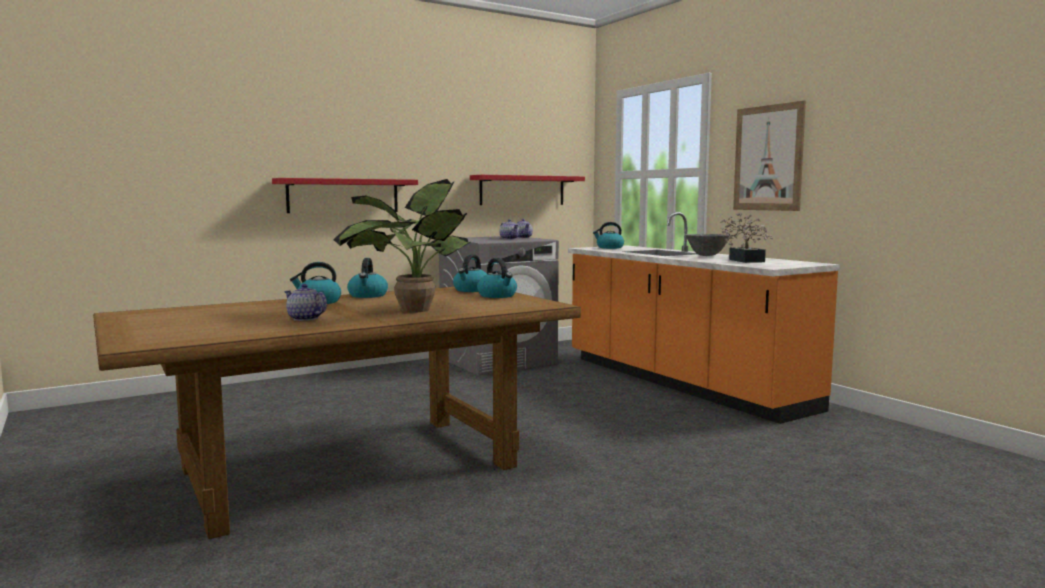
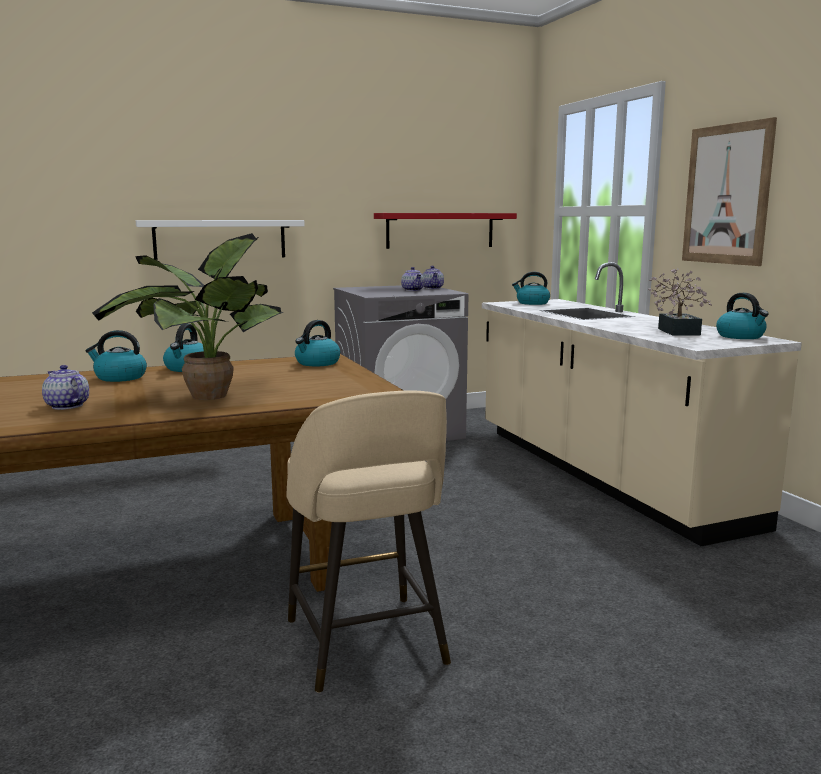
camera: 10 degrees right, 5 degrees up
(343, 196) = (220, 239): red shelf -> white shelf
(497, 296) = (336, 374): kettle -> kettle (741, 336)
(566, 499) = (367, 644): none -> beige stool
(681, 383) = (602, 474): orange counter -> beige counter
(706, 256) = (636, 321): grey bowl -> none

